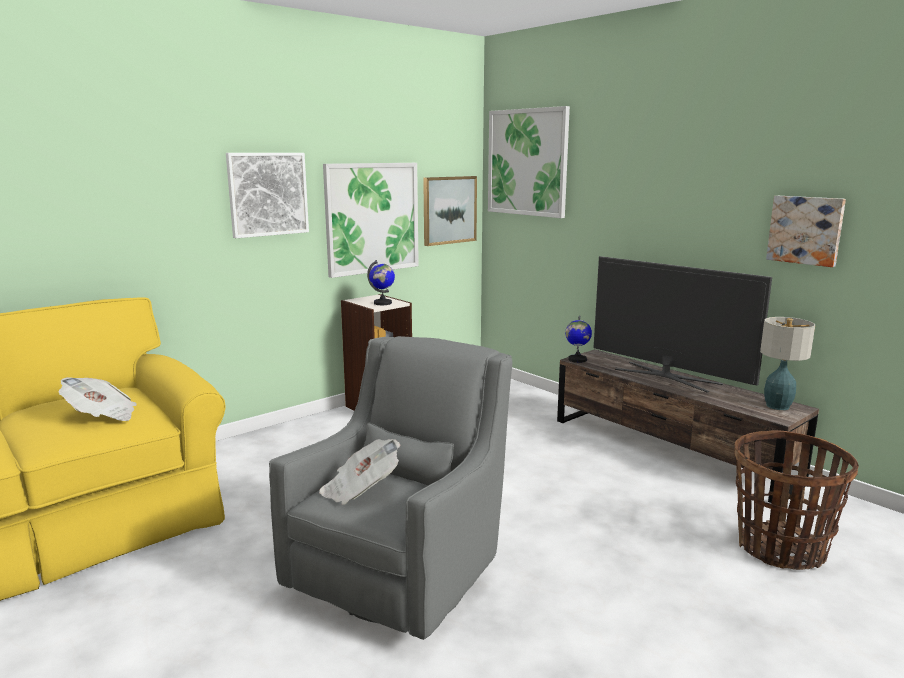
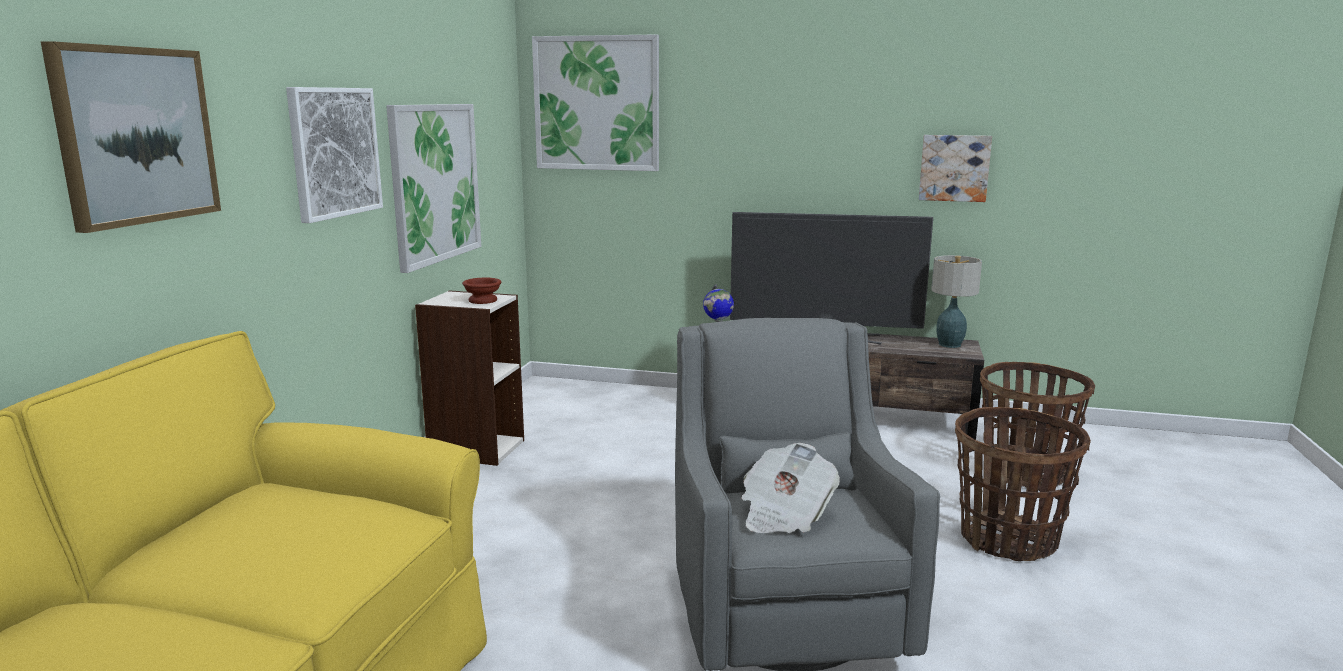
camera: 35 degrees left, 0 degrees up
(102, 416) = (323, 528): newspaper -> none
(383, 303) = (483, 300): globe -> brown bowl
(449, 210) = (498, 168): picture -> picture (136, 135)
(667, 595) = (1008, 540): none -> basket

